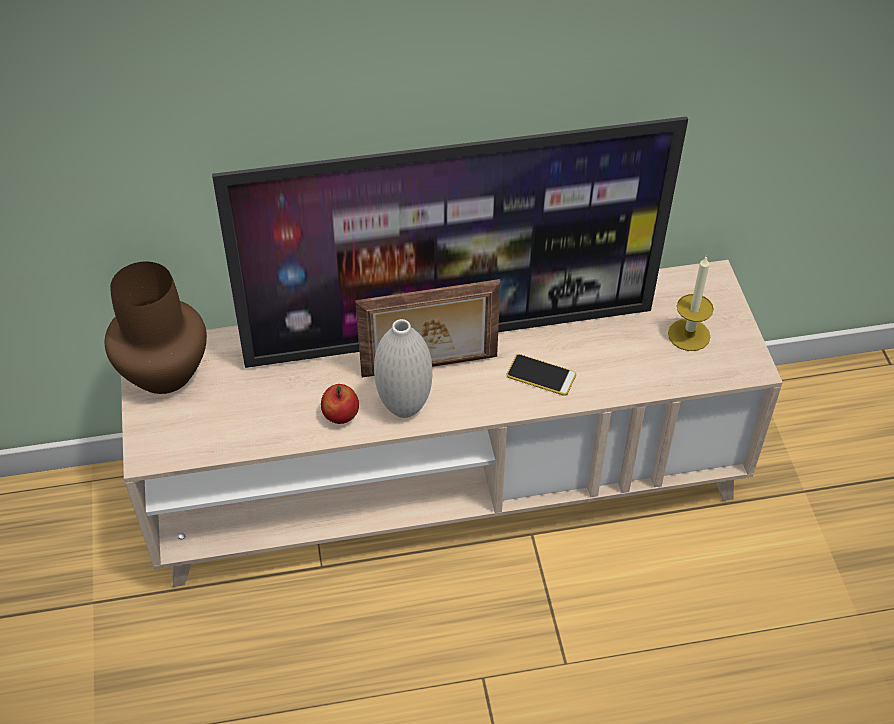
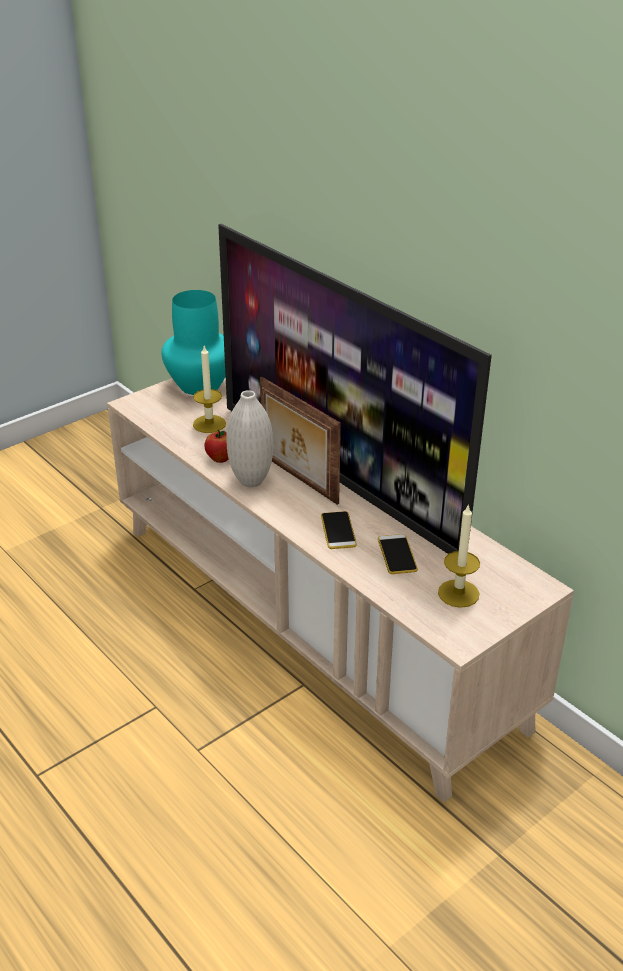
camera: 60 degrees right, 15 degrees down
(165, 373) = (199, 385): brown vase -> turquoise vase
(260, 397) = (209, 424): none -> candle
(607, 350) = (397, 555): none -> phone

